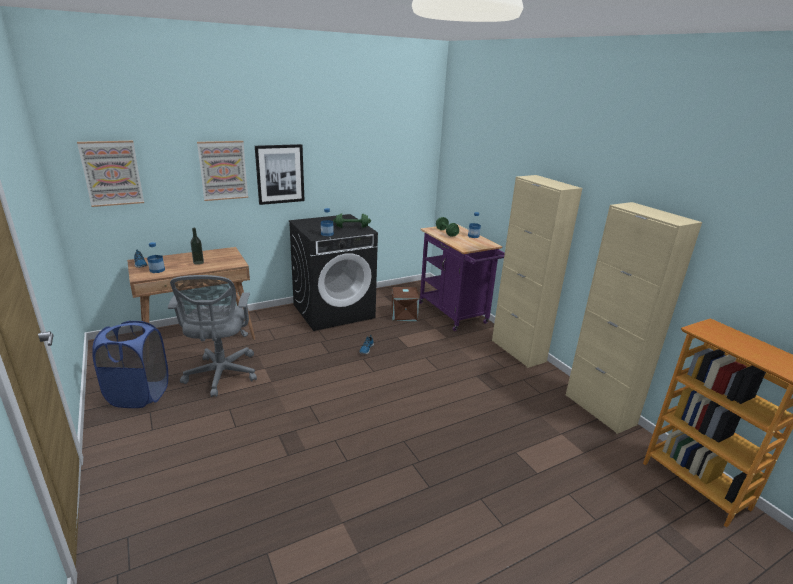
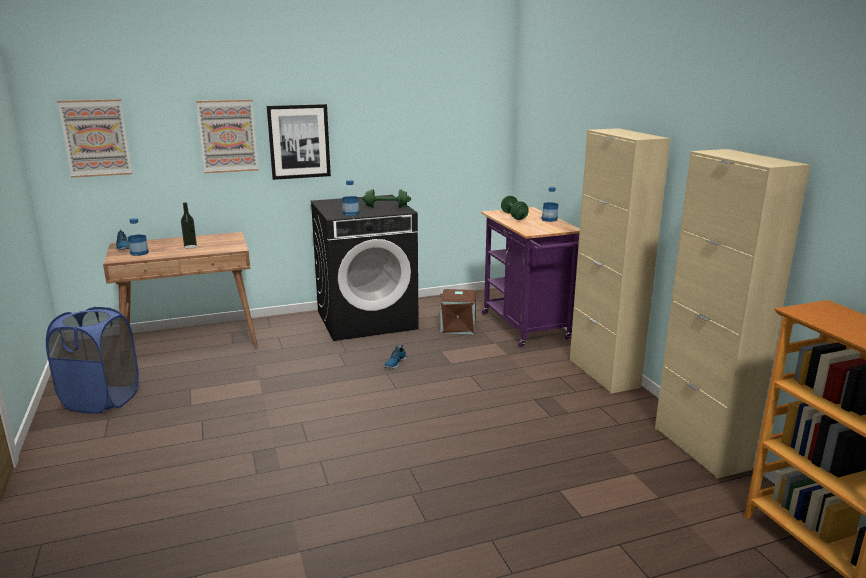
camera: 10 degrees right, 5 degrees down
(221, 376) = (203, 384): grey office chair -> none

